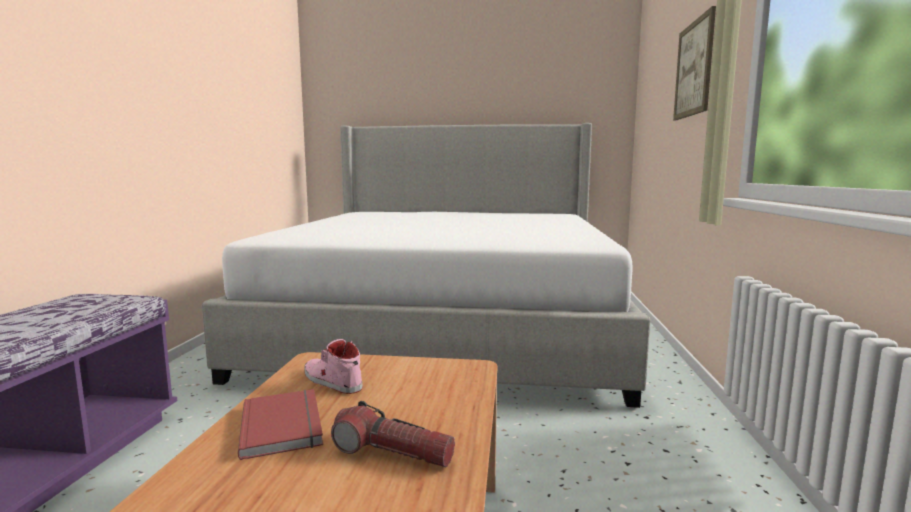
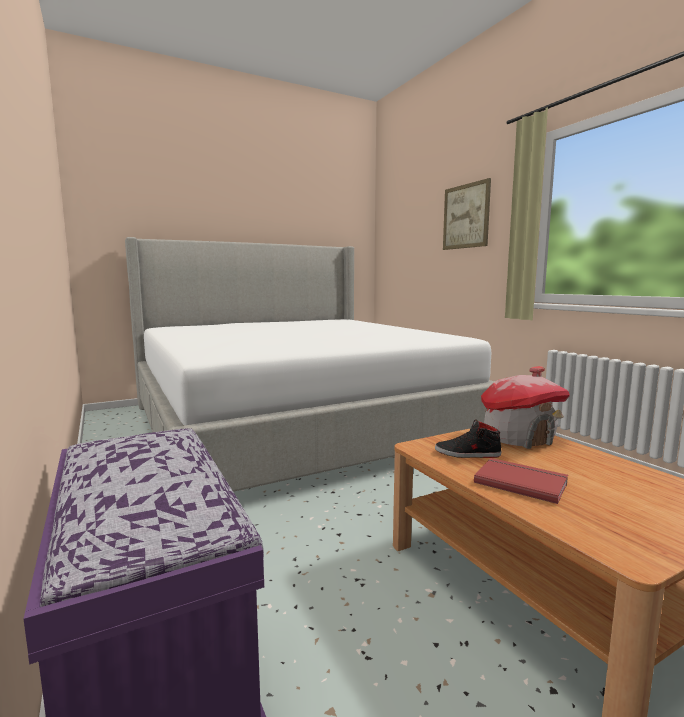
camera: 35 degrees left, 0 degrees up
(331, 381) = (467, 454): pink shoe -> black shoe
(392, 453) = (601, 474): flashlight -> none
(440, 381) = (519, 437): none -> toy house

